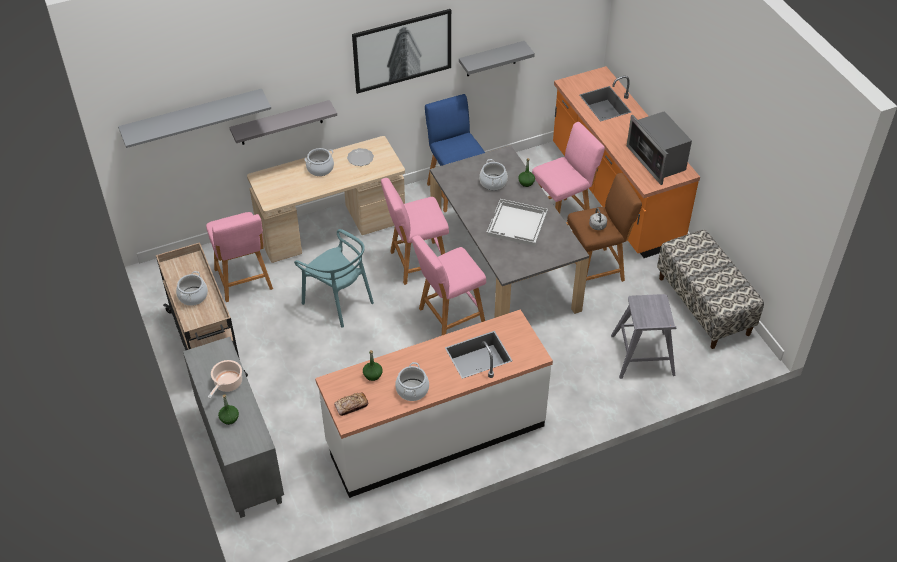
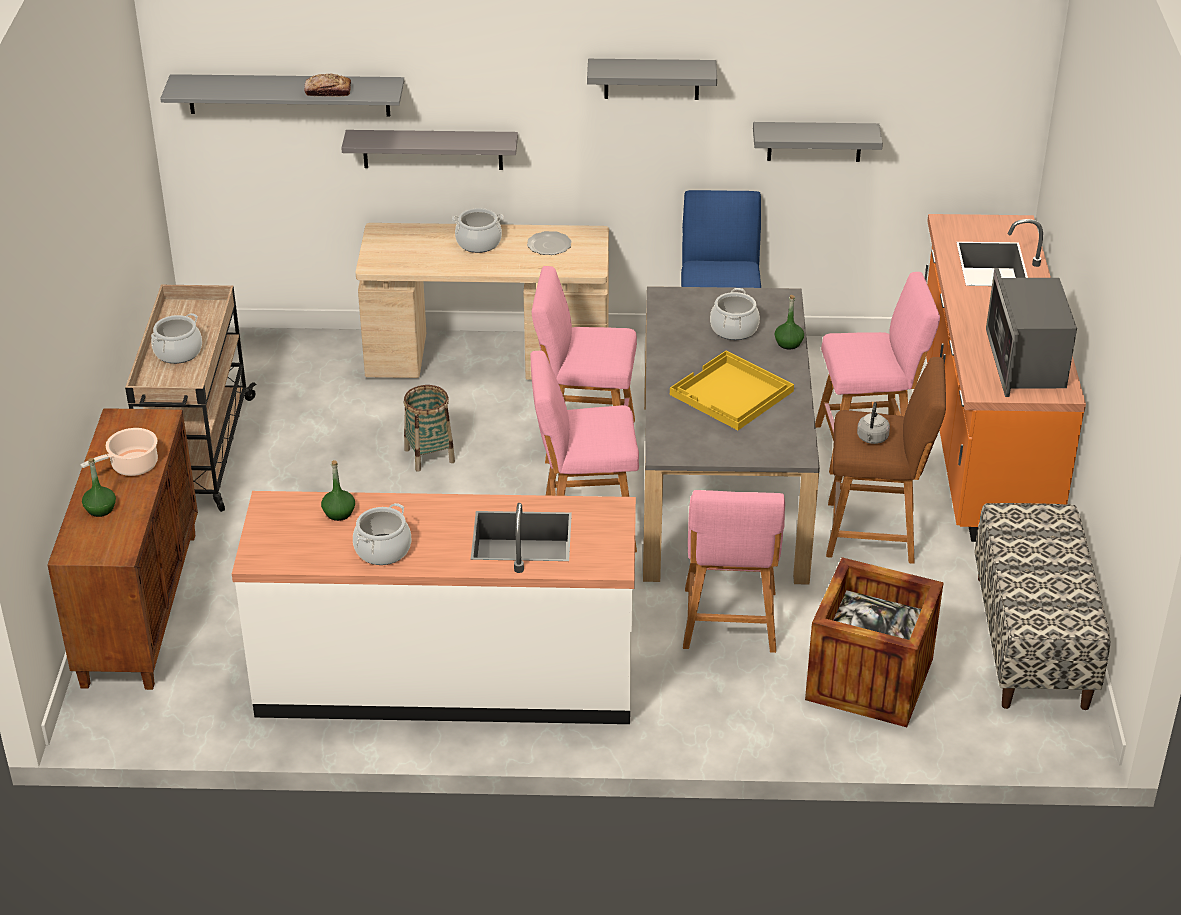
camera: 25 degrees right, 10 degrees down
(239, 455) = (139, 607): grey cabinet -> brown cabinet
(244, 281) = (310, 390): pink stool -> pink stool (729, 624)
(338, 301) = (429, 455): turquoise chair -> basket
(351, 406) = (276, 542): bread -> bread (328, 91)
(402, 50) = (651, 79): picture -> grey shelf
(517, 224) = (731, 393): white tray -> yellow tray
(642, 356) = (869, 679): grey stool -> crate

